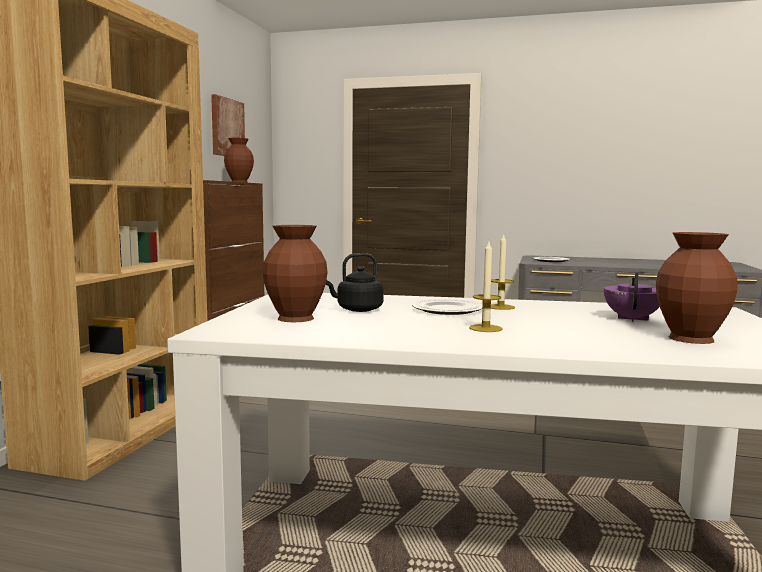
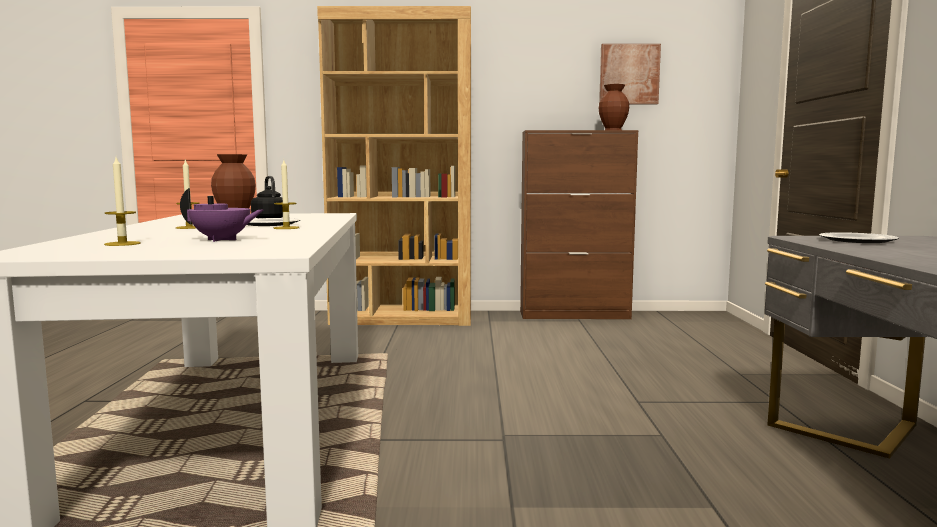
camera: 75 degrees right, 0 degrees up
(689, 338) = (122, 244): brown vase -> candle

